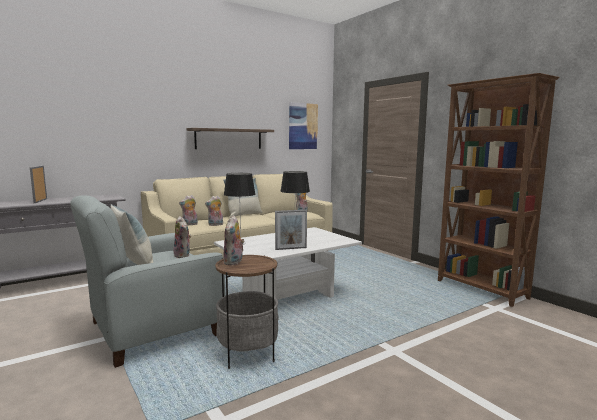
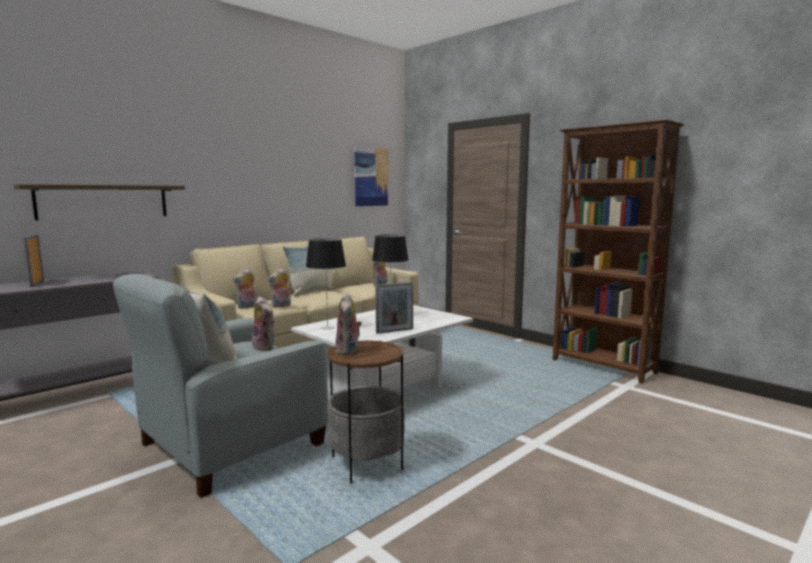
camera: 10 degrees left, 0 degrees up
(229, 139) = (282, 194): shelf -> shelf (103, 201)

